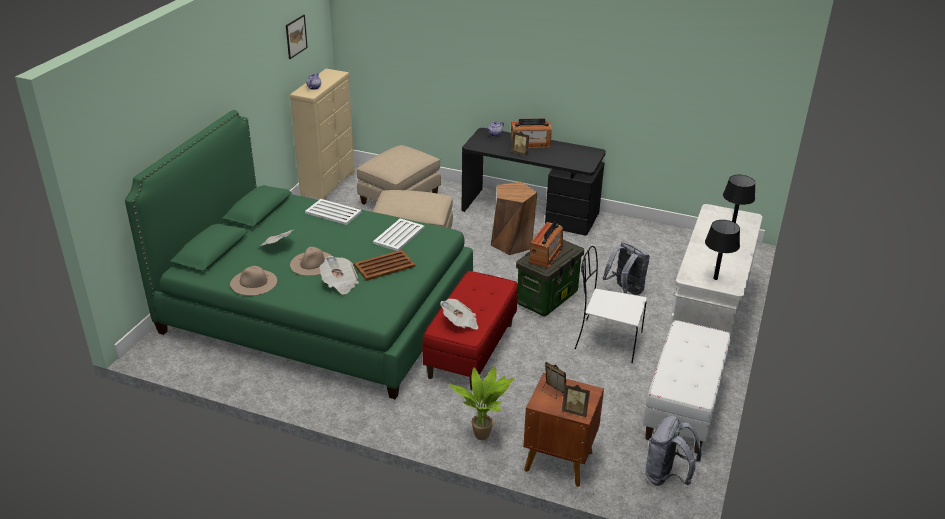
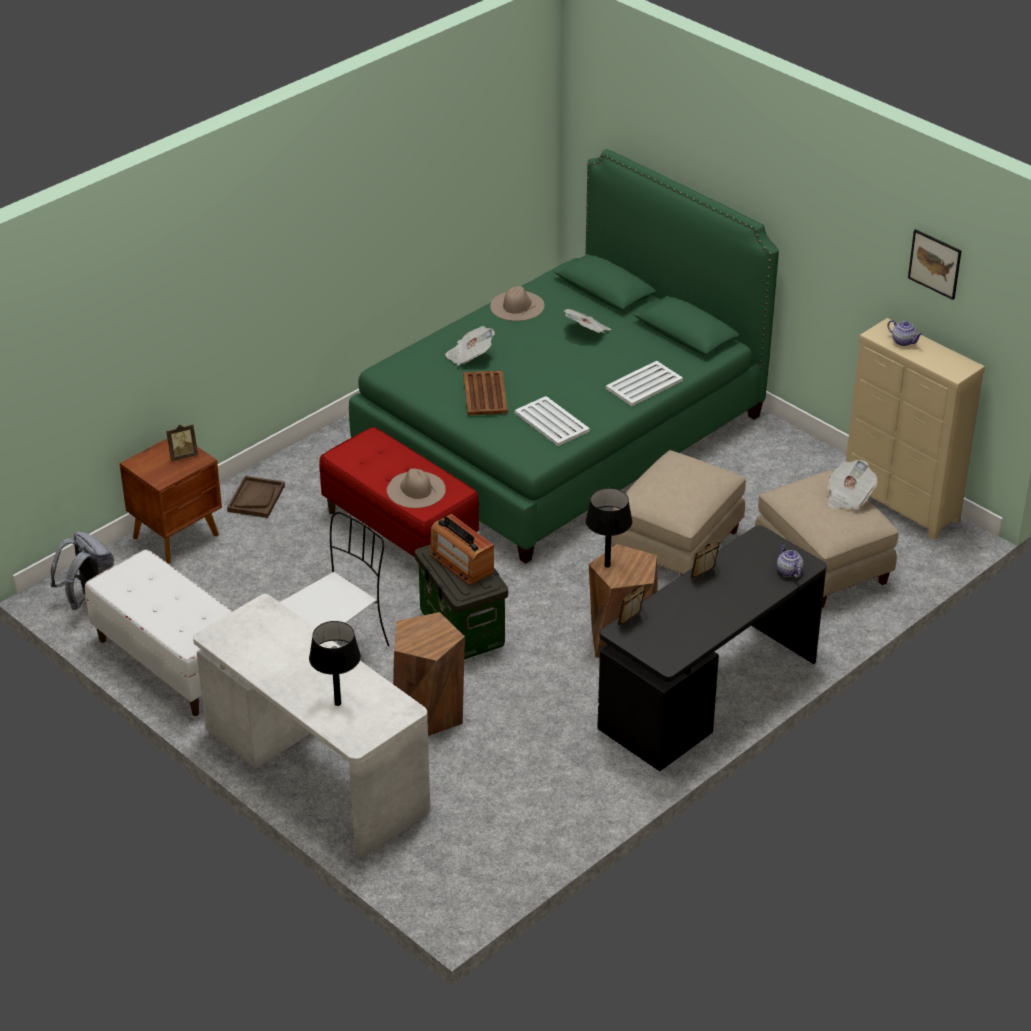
camera: 115 degrees right, 5 degrees up
(312, 263) = (528, 348): beige hat -> beige hat (416, 489)
(460, 323) = (372, 455): newspaper -> newspaper (848, 497)
(482, 434) = (256, 498): potted plant -> brown tray
(530, 144) = (734, 599): radio -> none
(575, 411) = (144, 460): picture frame -> picture frame (633, 623)
(625, 290) = (429, 712): grey backpack -> brown stool
(715, 278) = (243, 629): black table lamp -> black table lamp (607, 565)

